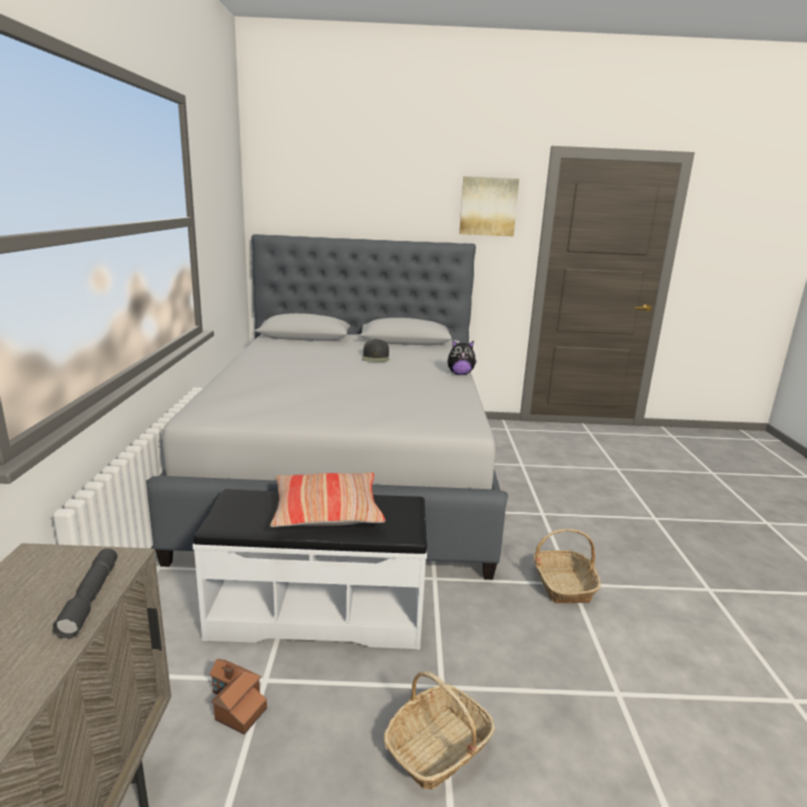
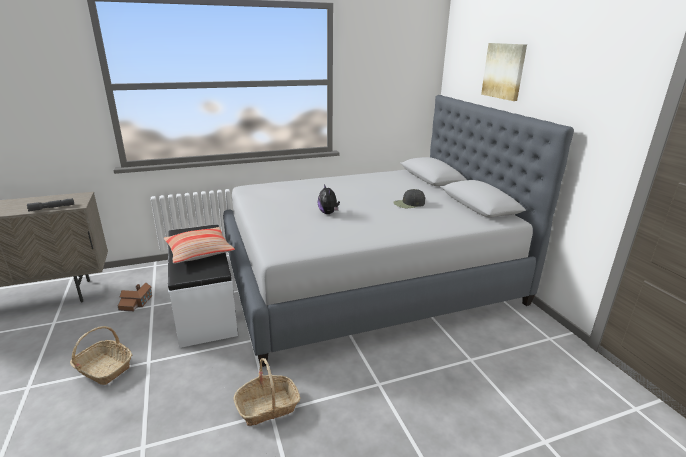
camera: 70 degrees right, 5 degrees up
(460, 374) = (408, 236): plush toy -> plush toy (328, 213)
(488, 206) = (600, 86): picture -> picture (504, 71)

